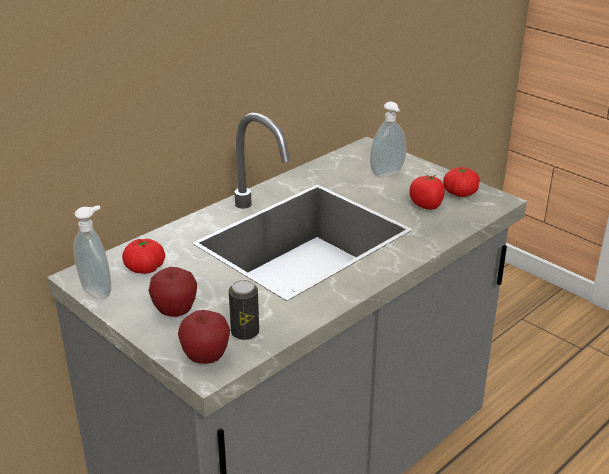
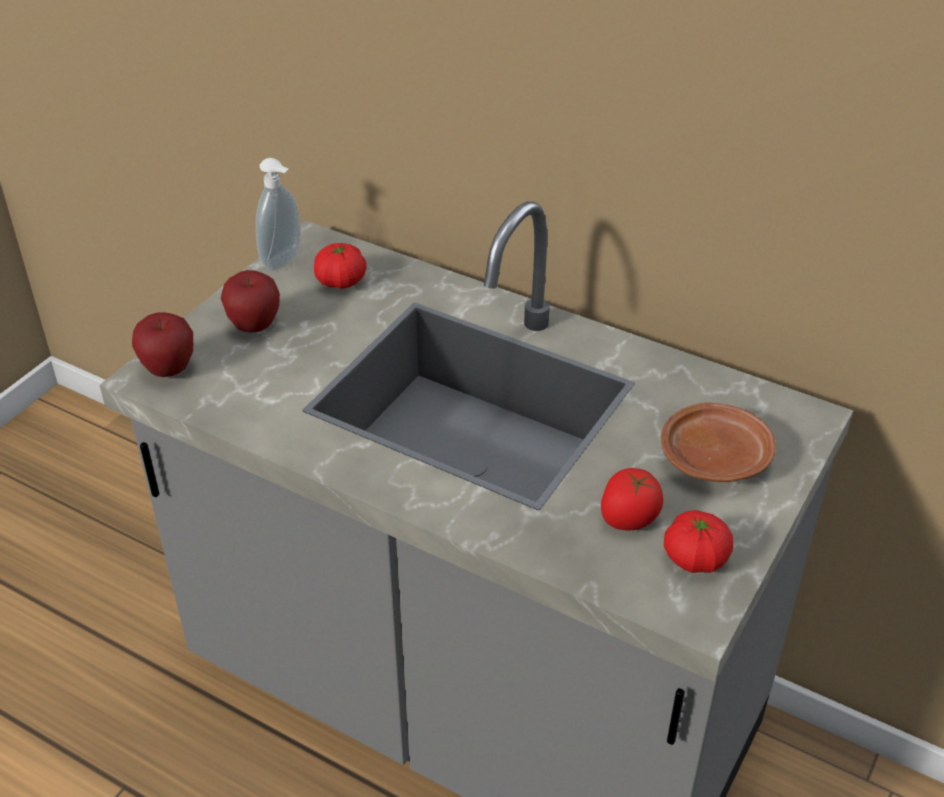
camera: 75 degrees right, 10 degrees up
(245, 332) = (224, 389): can -> none
(388, 174) = (715, 457): soap dispenser -> brown plate

